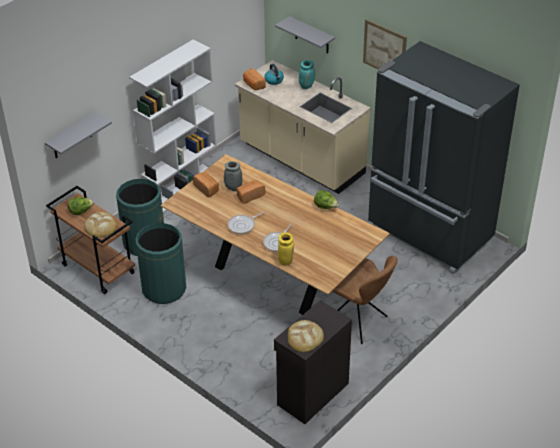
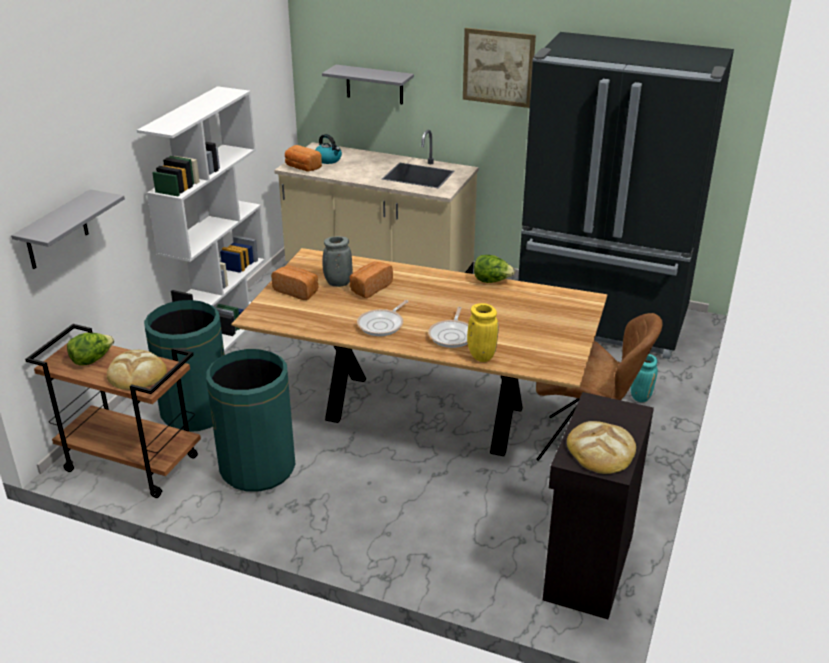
camera: 20 degrees left, 10 degrees down
(306, 86) = (376, 159): turquoise vase -> turquoise vase (640, 397)

